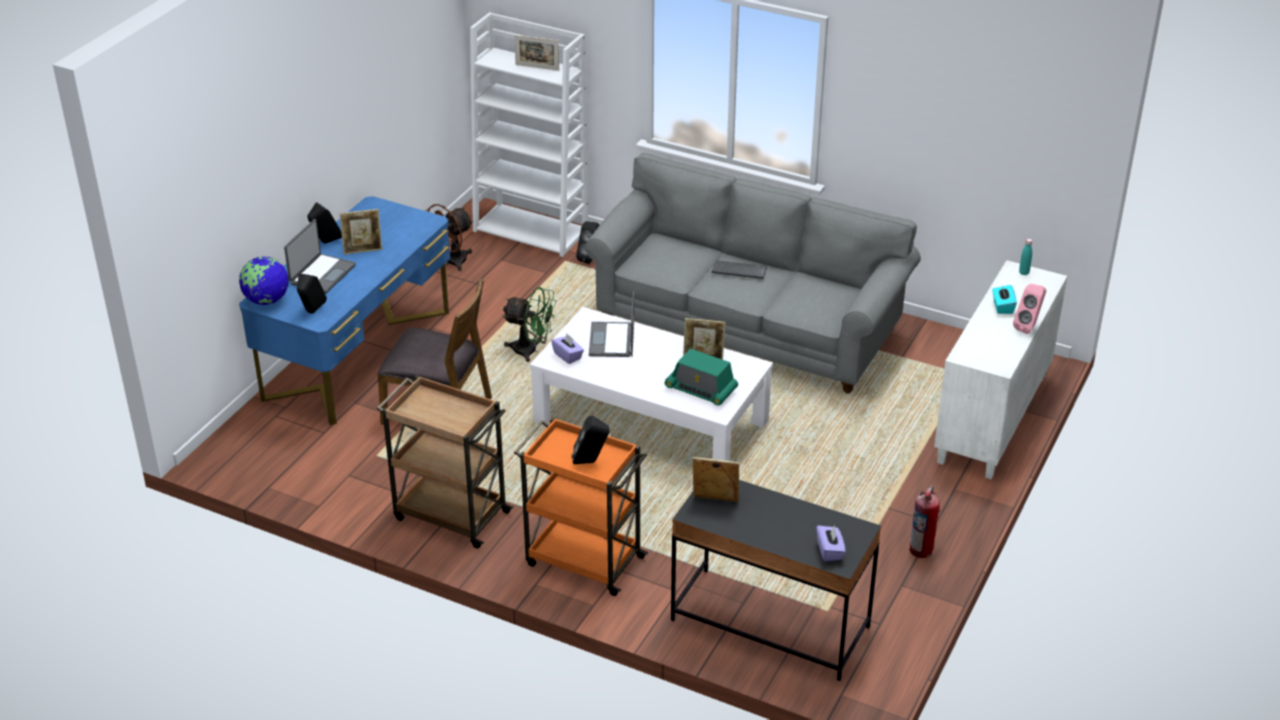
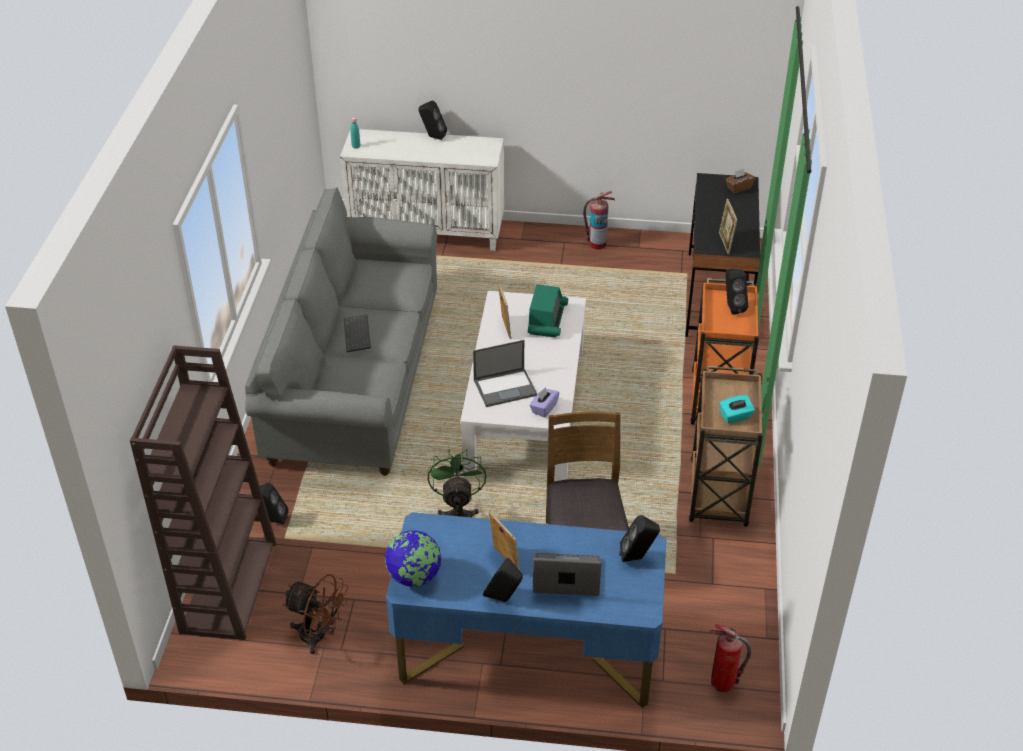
camera: 110 degrees left, 5 degrees up
(246, 447) = (723, 683): none -> fire extinguisher
(266, 300) = (638, 605): globe -> globe (414, 577)
(532, 230) = (228, 586): white bookcase -> brown bookcase
(537, 67) = (189, 418): picture frame -> none
(830, 551) = (738, 188): purple tissue box -> brown tissue box
(1002, 307) = (410, 150): turquoise tissue box -> turquoise tissue box (735, 416)
(1028, 327) = (432, 137): pink speaker -> black speaker

